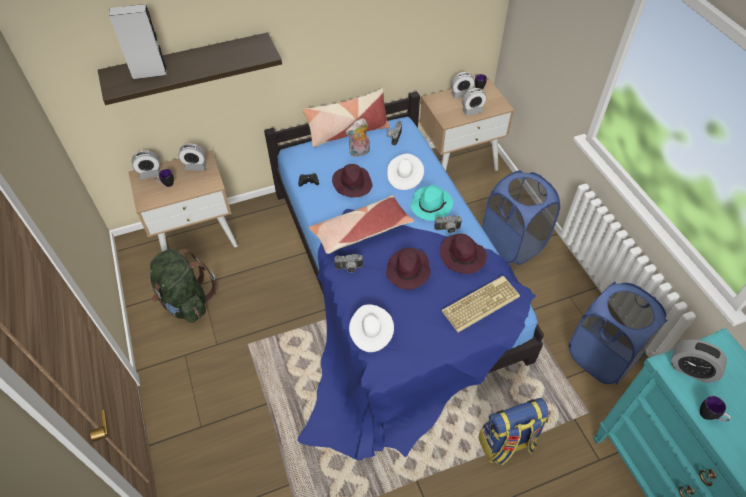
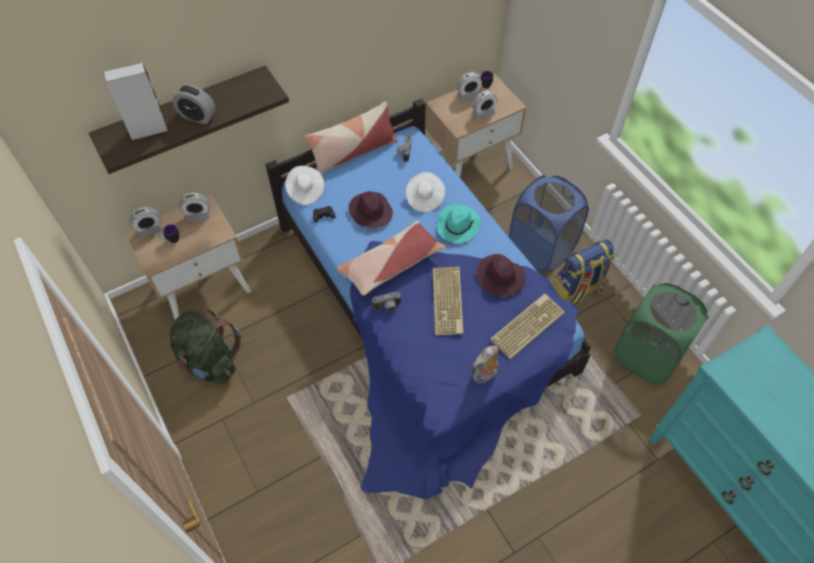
camera: 10 degrees left, 5 degrees up
(359, 153) = (371, 175): plush toy -> plush toy (484, 376)
(371, 334) = (424, 373): white hat -> white hat (305, 191)
(408, 271) = (448, 301): purple hat -> keyboard
(447, 230) = (480, 250): camera -> none
(506, 443) = (567, 458): backpack -> backpack (577, 290)
(602, 356) = (646, 355): blue laundry basket -> green laundry basket
(691, 369) = (741, 370): alarm clock -> alarm clock (198, 116)
(709, 416) = (762, 413): mug -> none

